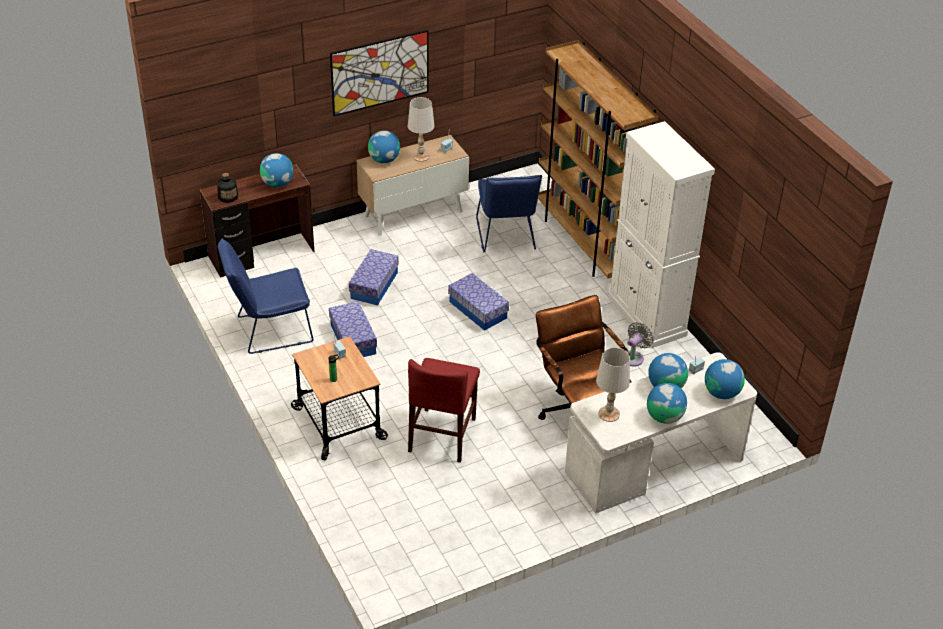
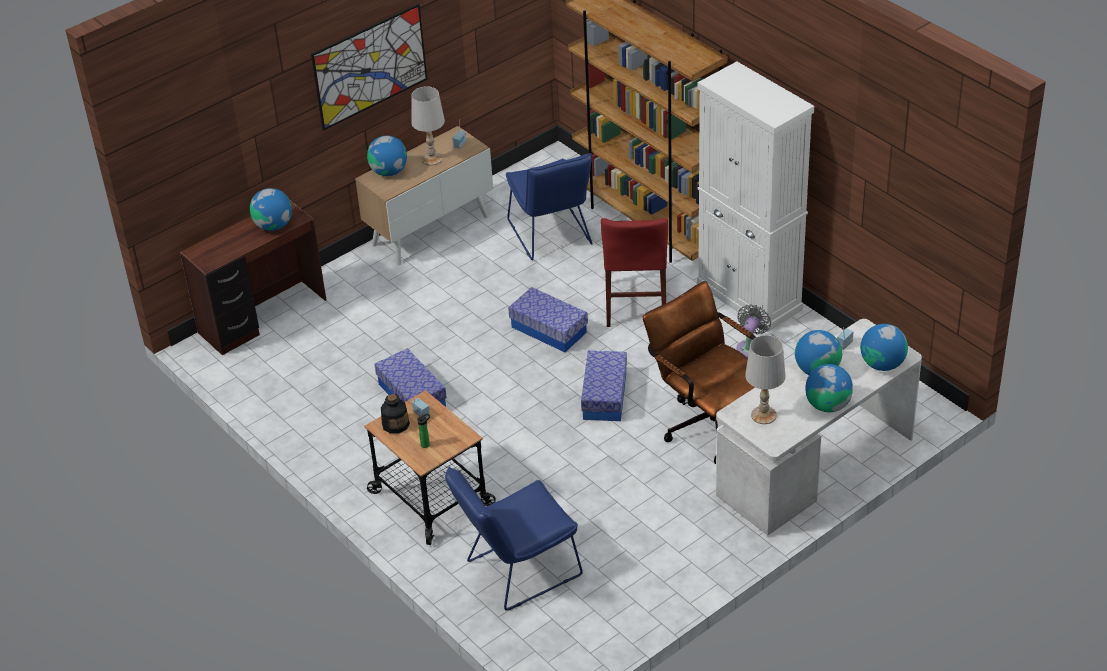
camera: 10 degrees left, 0 degrees up
(228, 197) = (219, 254): bottle -> bottle (396, 424)
(269, 330) = (306, 406): blue chair -> blue chair (517, 571)
(374, 285) = (414, 326): storage box -> storage box (604, 396)
(442, 435) = (558, 484): red chair -> red chair (636, 303)

